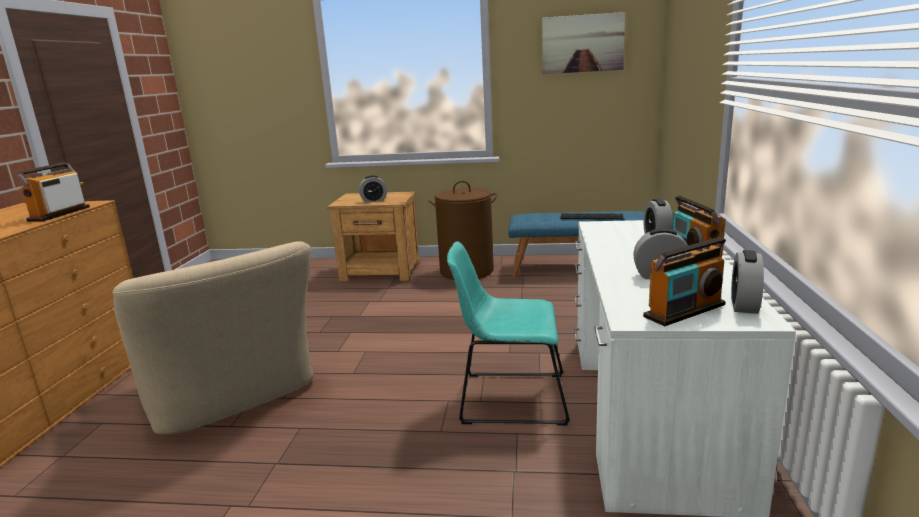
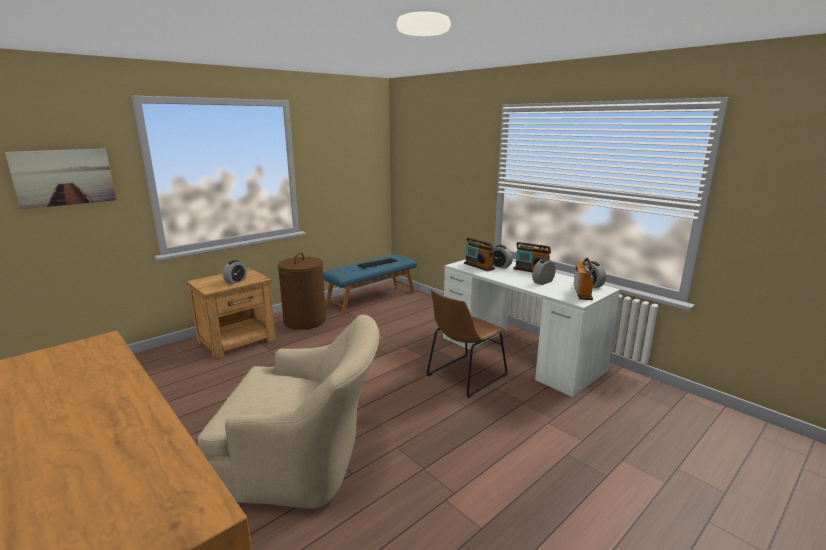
camera: 50 degrees left, 0 degrees up
(59, 214) = (114, 356): radio -> radio (478, 266)
(508, 398) = (464, 376): turquoise chair -> brown chair
(582, 43) = (350, 149): picture -> picture (64, 177)

